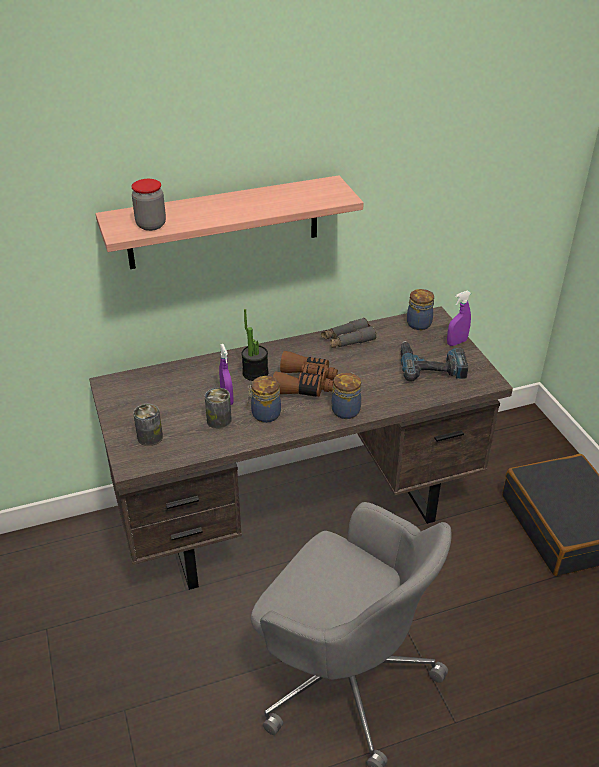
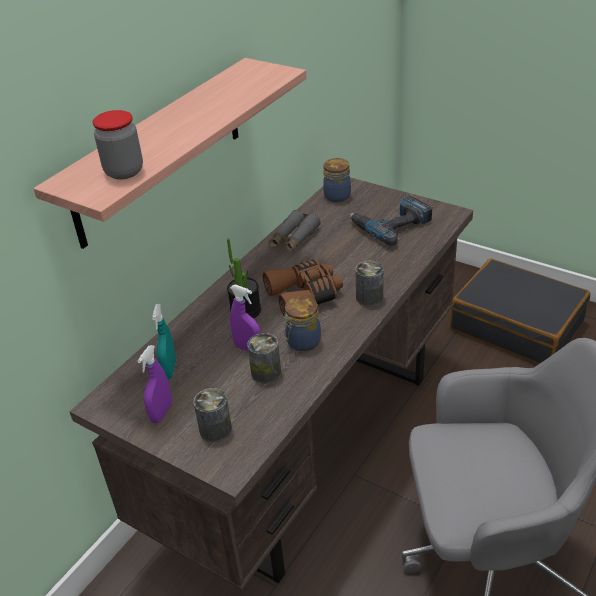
camera: 35 degrees left, 0 degrees up
(167, 385) = (169, 369): none -> turquoise spray bottle
(346, 410) = (369, 297): jar -> can
(456, 342) = (386, 196): purple spray bottle -> purple spray bottle (161, 413)

